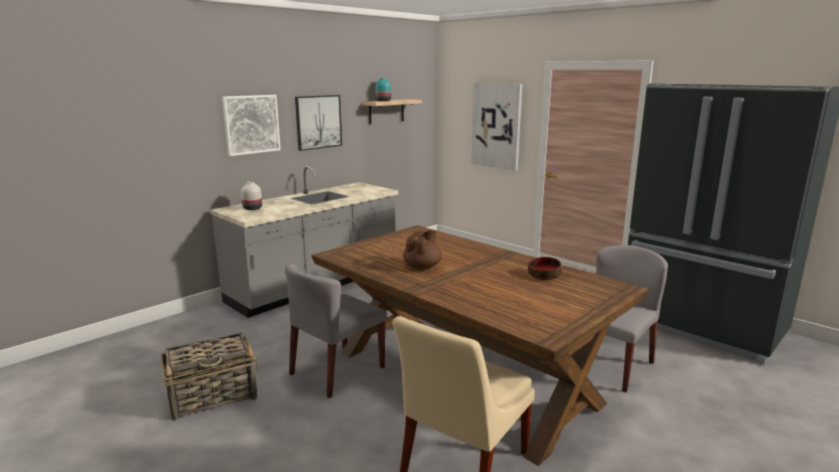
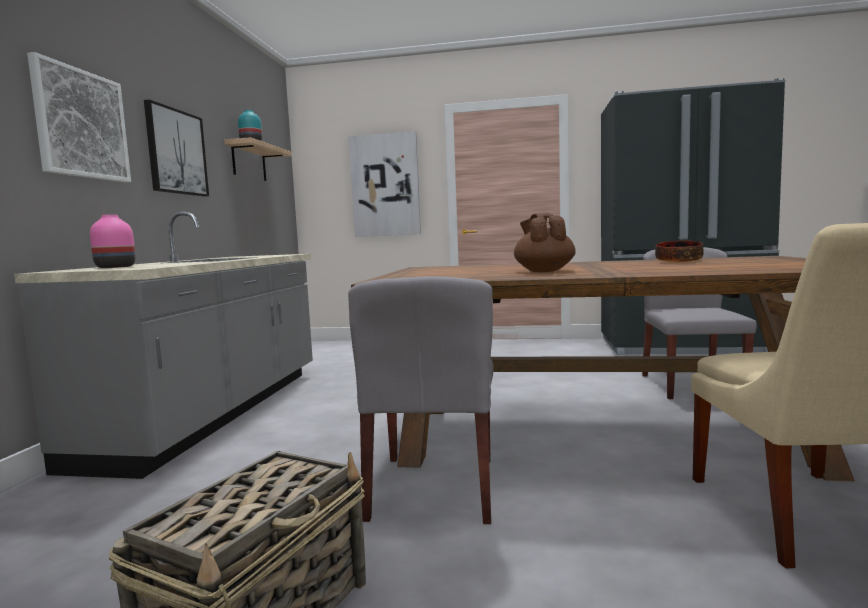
camera: 35 degrees left, 10 degrees down
(252, 208) = (114, 267): white vase -> pink vase

